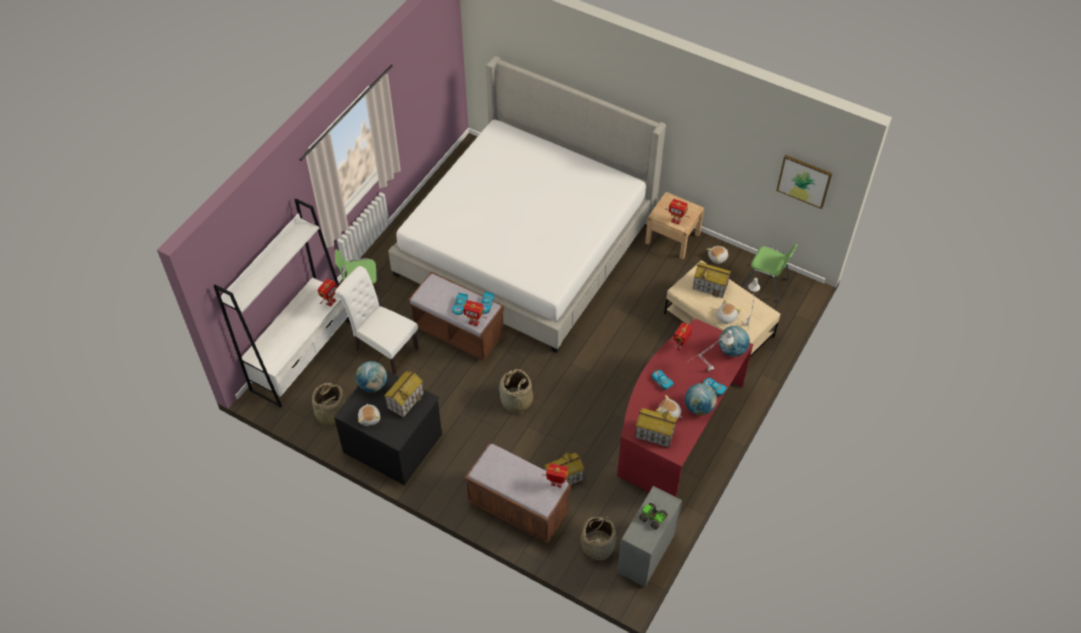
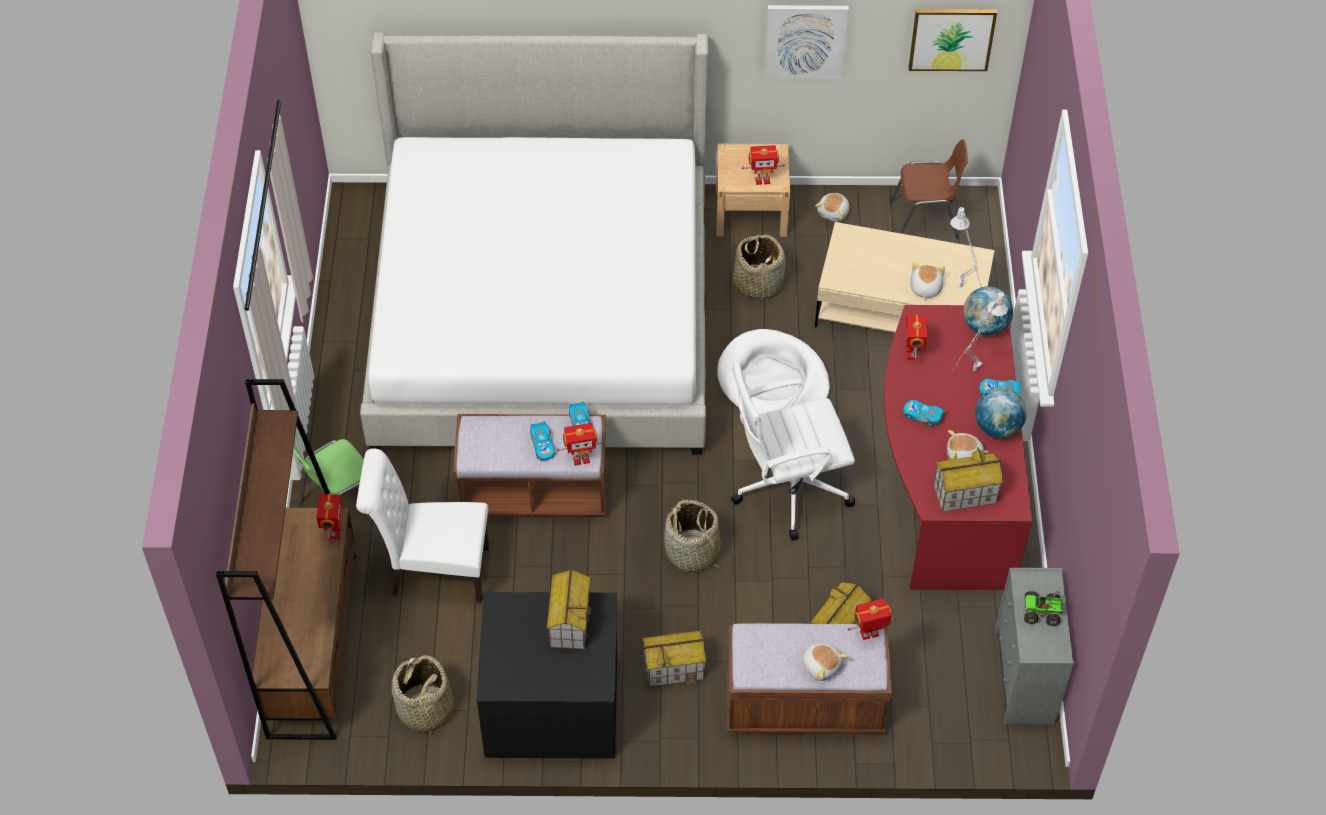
camera: 30 degrees left, 0 degrees up
(302, 356) = (312, 644): white bookcase -> brown bookcase
(370, 418) = (534, 675): plush toy -> plush toy (821, 665)
(373, 385) = (502, 624): globe -> none
(589, 391) = (787, 488): none -> white office chair
(598, 545) = (952, 700): basket -> basket (758, 283)
(621, 332) = (773, 381): none -> white dog bed
(710, 286) = (874, 254): toy house -> toy house (674, 668)
(721, 149) = (805, 40): none -> picture
(766, 284) = (925, 221): green chair -> brown chair

